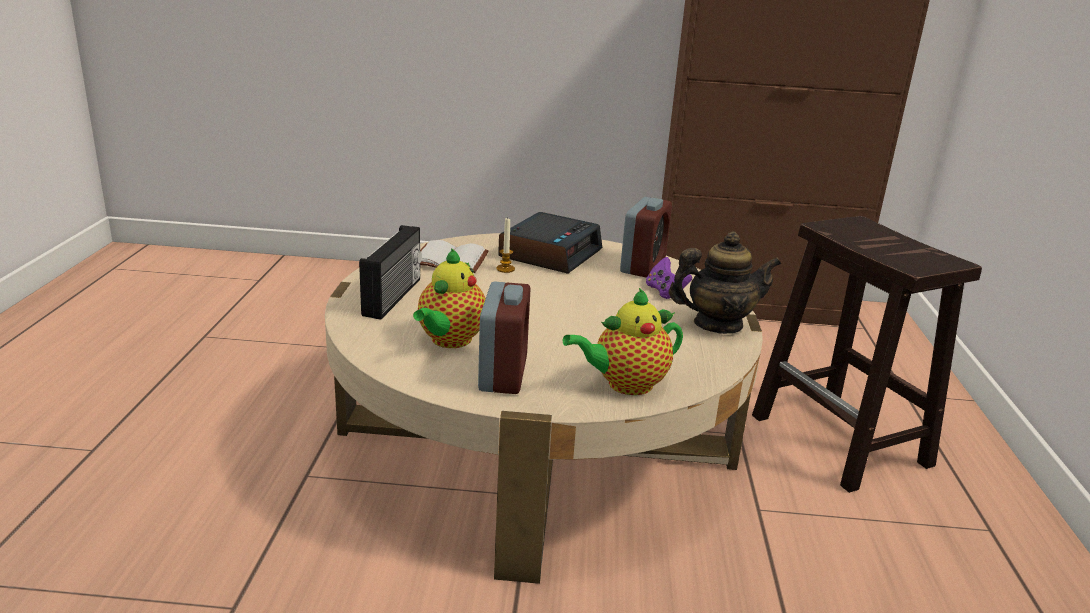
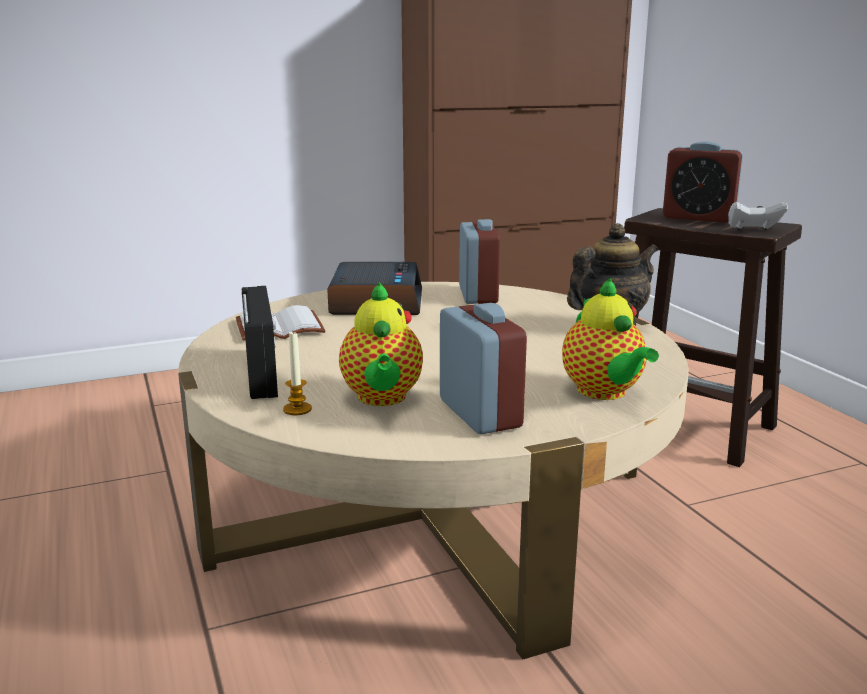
camera: 25 degrees left, 5 degrees down
(505, 269) = (350, 323): candle -> candle (297, 409)
(625, 385) = (604, 392): teapot -> teapot turned 60 degrees counterclockwise
(665, 292) = (527, 311): purple game controller -> none
(879, 236) = (698, 218): none -> alarm clock
(910, 262) = (752, 230): none -> white game controller

